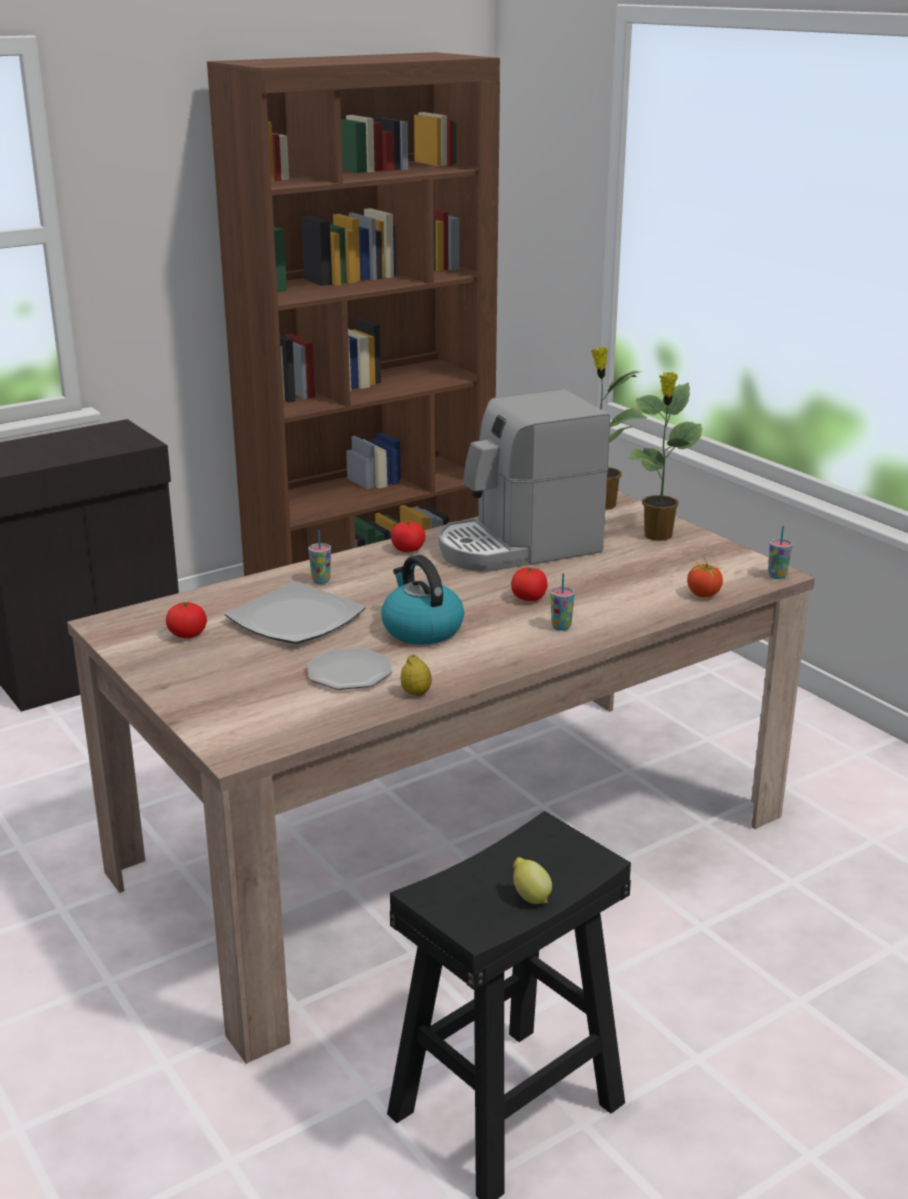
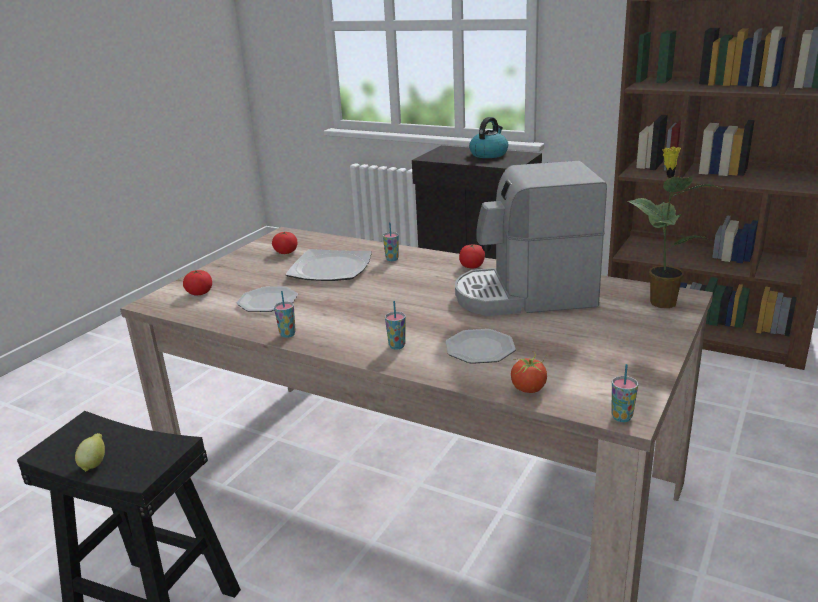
camera: 65 degrees right, 0 degrees up
(416, 693) = (251, 327): lemon -> none
(421, 629) = (348, 304): kettle -> kettle (489, 154)
(463, 675) = (287, 334): none -> cup
(518, 547) = (525, 296): coffee machine -> coffee machine turned 45 degrees counterclockwise
(528, 598) = (436, 322): tomato -> tomato (199, 293)
(608, 593) = (480, 348): none -> plate
(658, 536) = (631, 340): potted plant -> none

